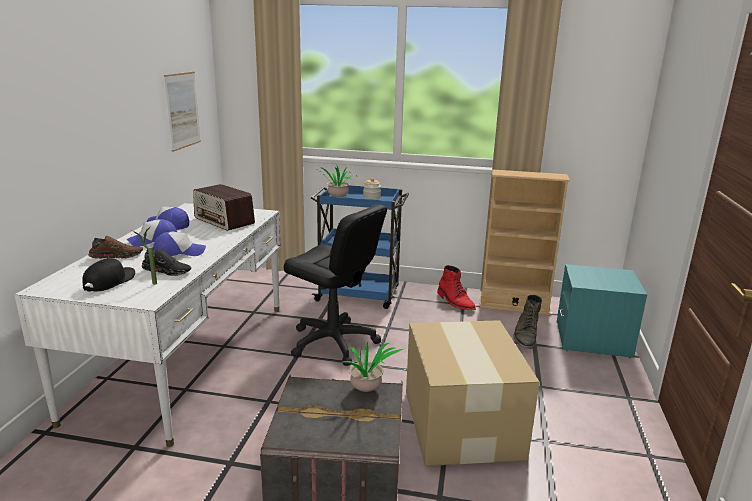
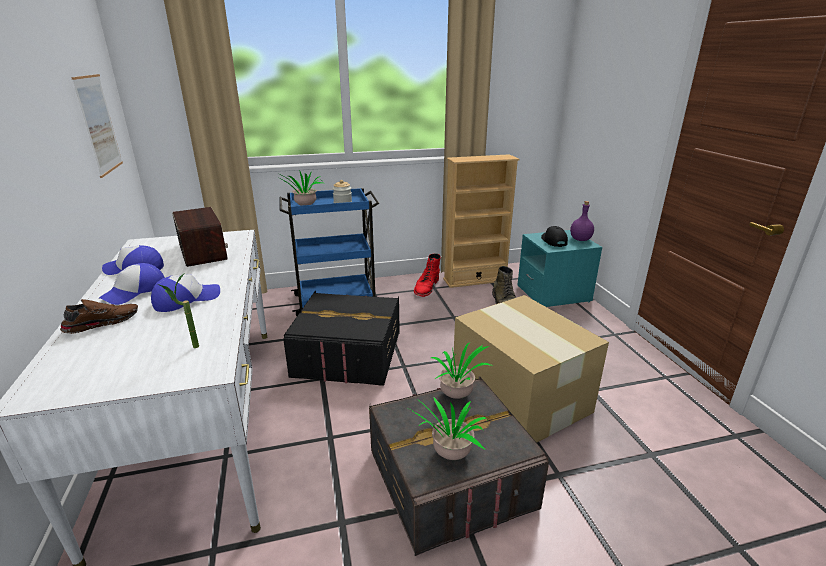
camera: 25 degrees left, 5 degrees up
(110, 281) = (128, 360): black cap -> black cap (553, 241)
(168, 271) = (196, 326): black shoe -> none
(224, 221) = (202, 251): radio -> radio turned 135 degrees counterclockwise
(316, 430) = (450, 456): none -> potted plant
(333, 342) = (348, 355): black office chair -> black storage box
(455, 302) = (426, 287): red boot -> red boot turned 75 degrees clockwise
(629, 282) = (581, 239): none -> purple bottle

